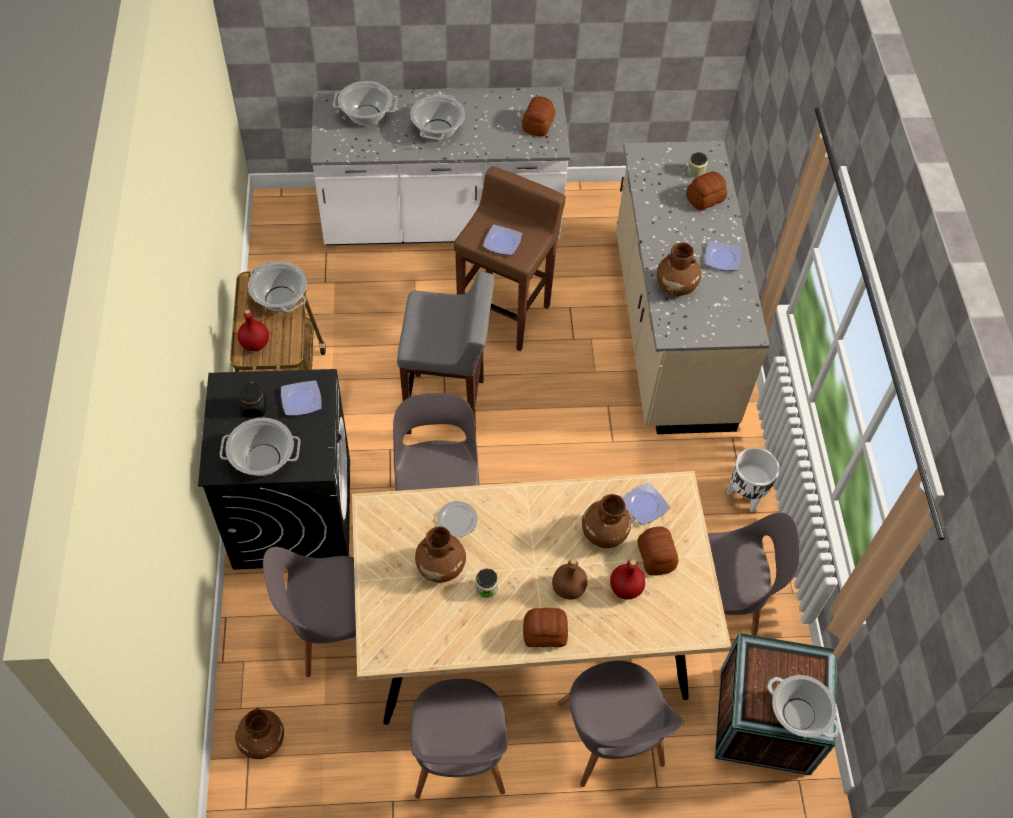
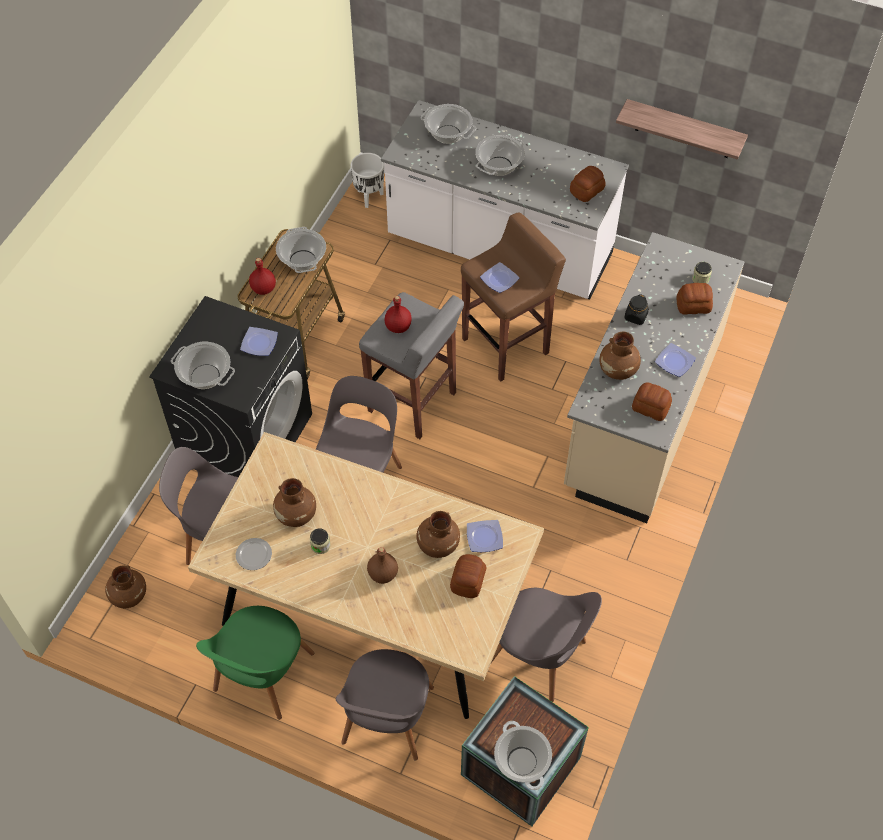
camera: 30 degrees right, 0 degrees up
(254, 407) = (222, 335): black jar -> black jar (635, 316)
(456, 519) = (330, 484): plate -> plate (253, 554)
(458, 757) = (261, 676): grey chair -> green chair
(545, 633) = (344, 600): bread -> bread (651, 408)
(617, 29) = (684, 130): none -> shelf
(625, 589) = (427, 595): red bottle -> red bottle (398, 327)
(745, 496) = (620, 580): white planter -> white planter (369, 197)

